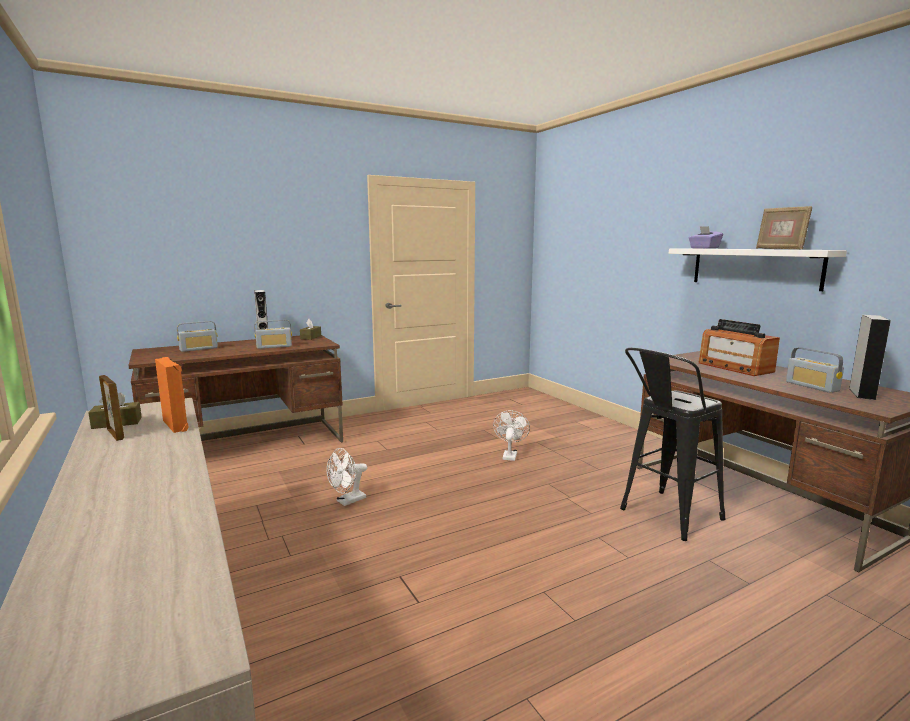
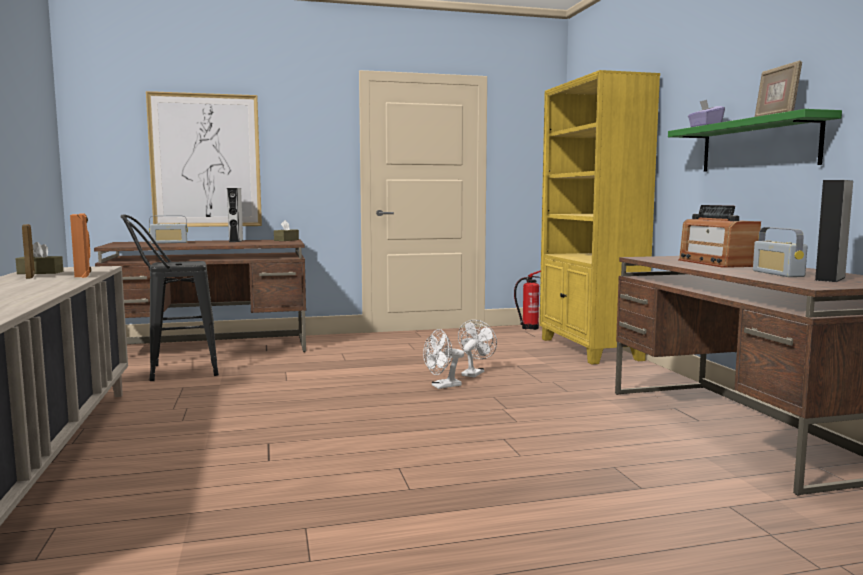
camera: 15 degrees right, 5 degrees down
(225, 263) = (205, 161): none -> picture
(274, 346) = (239, 243): radio -> none
(347, 501) = (269, 391): white fan -> white fan (442, 386)
(509, 395) = (528, 328): none -> fire extinguisher
(575, 417) = (589, 349): none -> yellow bookcase
(664, 517) = (600, 432): black stool -> black stool (175, 371)
(754, 267) = (758, 145): white shelf -> green shelf

